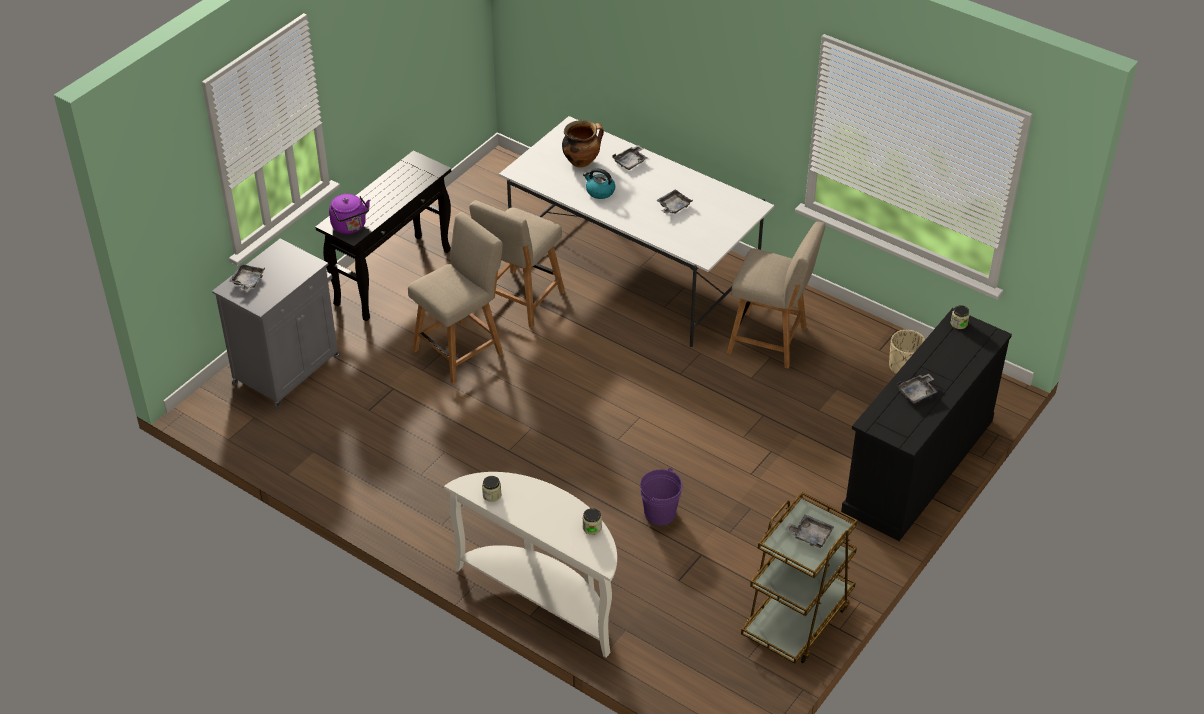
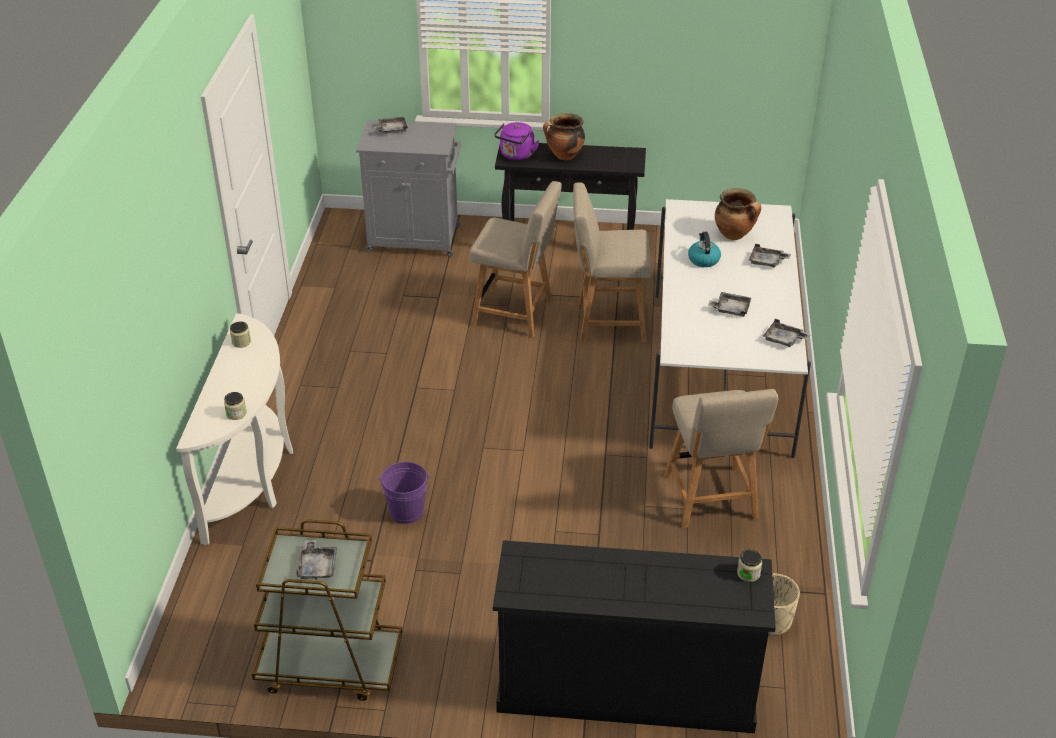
camera: 60 degrees right, 5 degrees down
(379, 200) = (564, 156): none -> cooking pot
(917, 393) = (598, 576): grey tray -> grey tray (784, 340)

